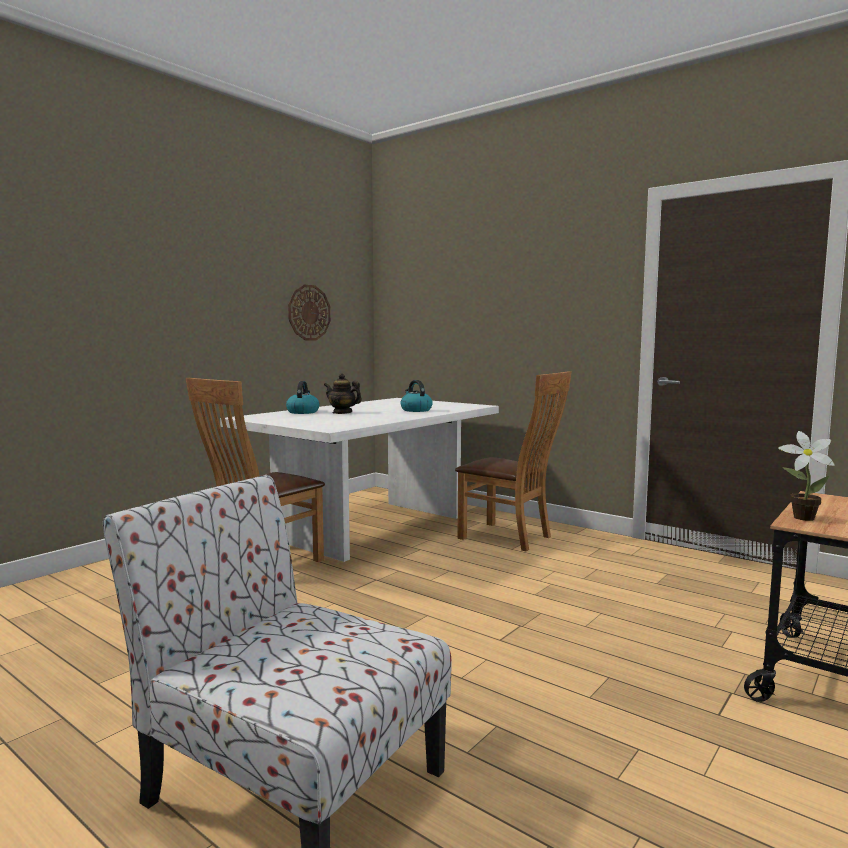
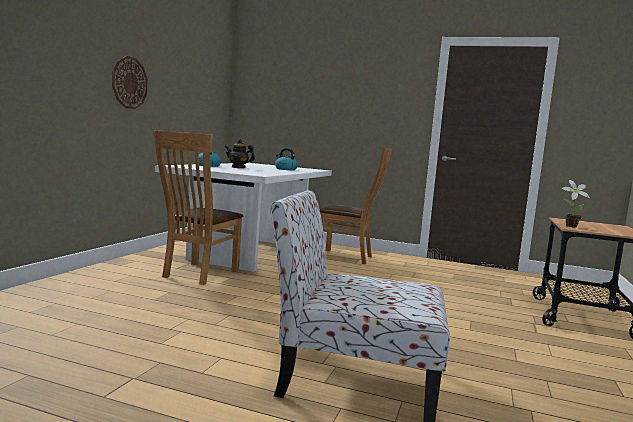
camera: 20 degrees left, 0 degrees up
(309, 312) = (195, 93): wall clock -> wall clock (129, 83)

